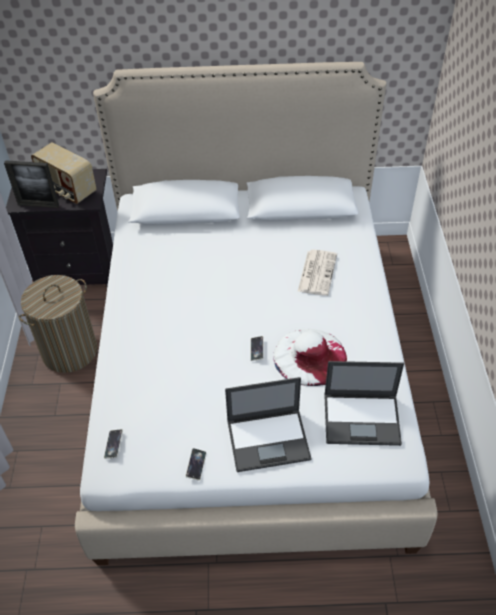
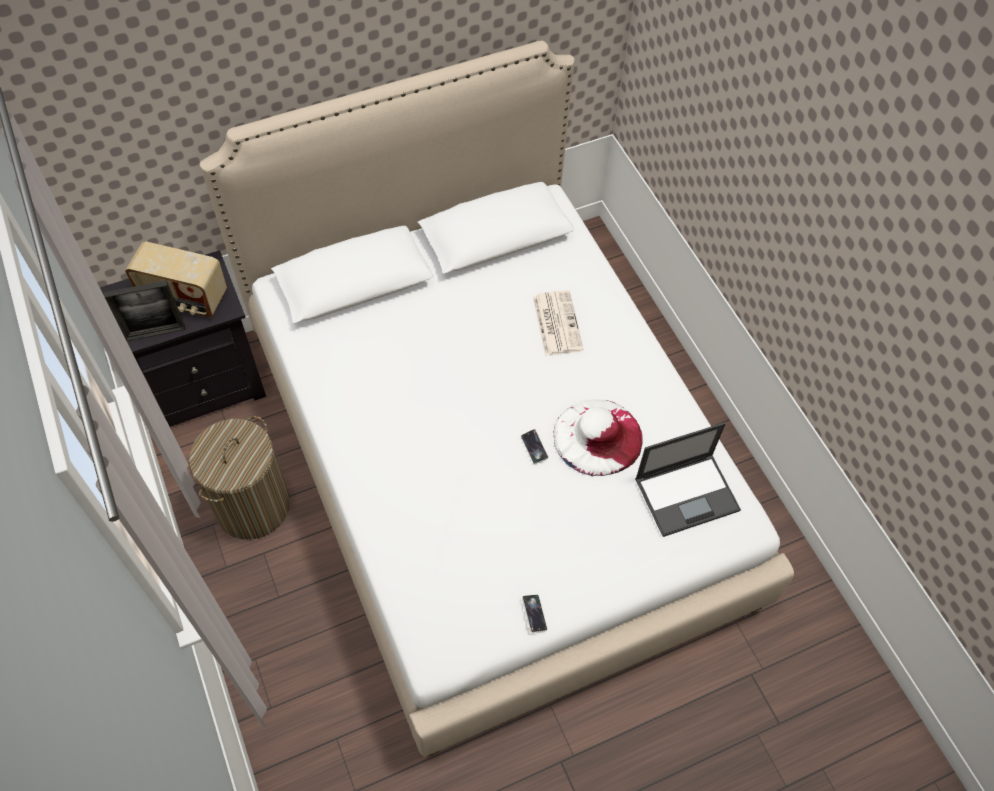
camera: 25 degrees left, 10 degrees up
(113, 445) = (429, 625): phone -> none
(269, 439) = (600, 554): laptop -> none

